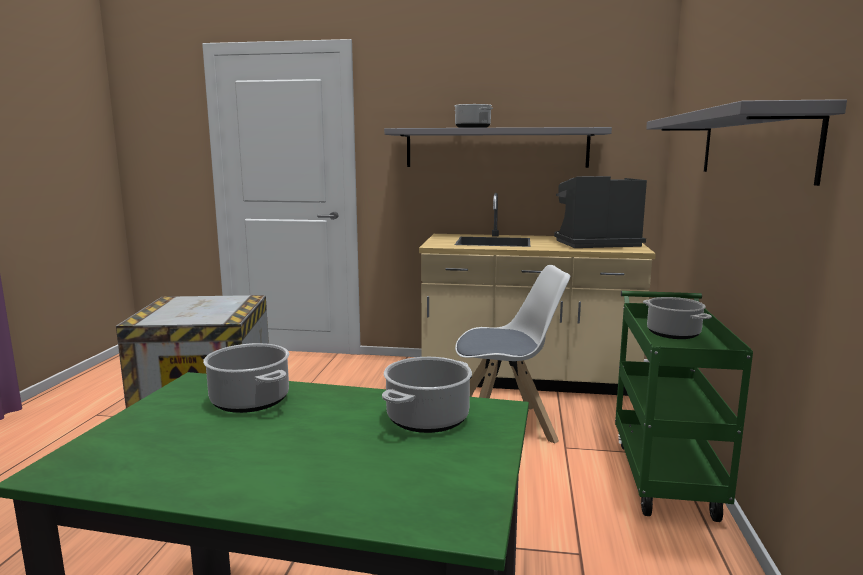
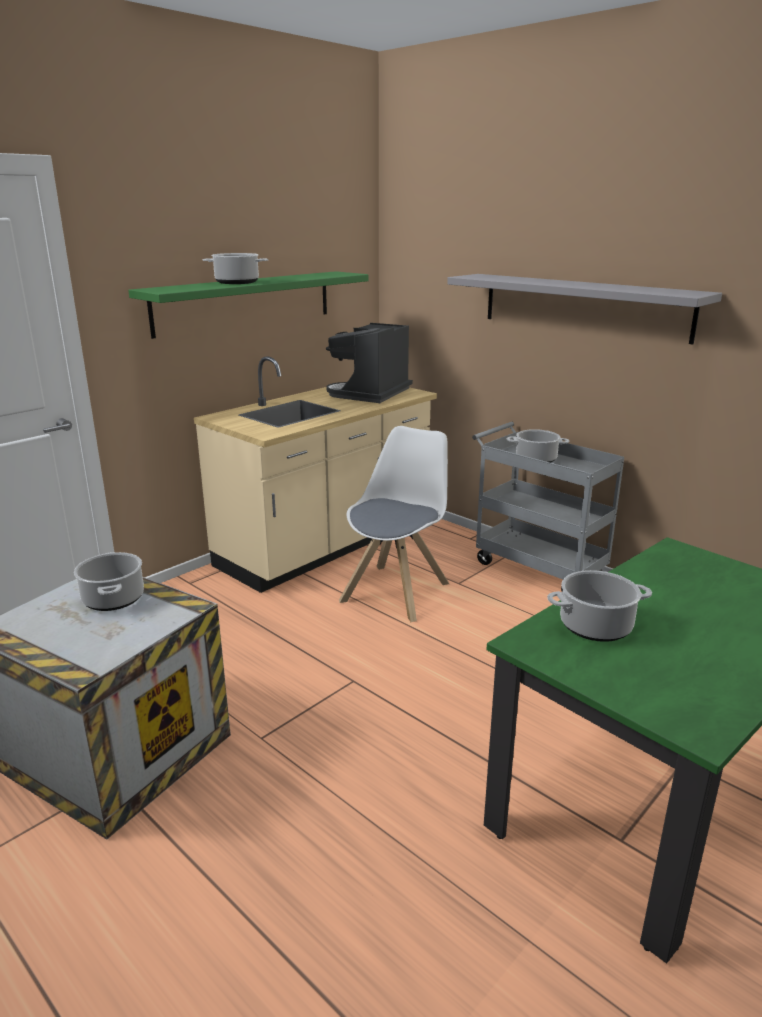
camera: 55 degrees left, 10 degrees up
(427, 419) = (680, 573): cooking pot -> cooking pot (114, 599)
(496, 148) = (245, 302): grey shelf -> green shelf
(663, 478) = (535, 571): green cart -> grey cart

